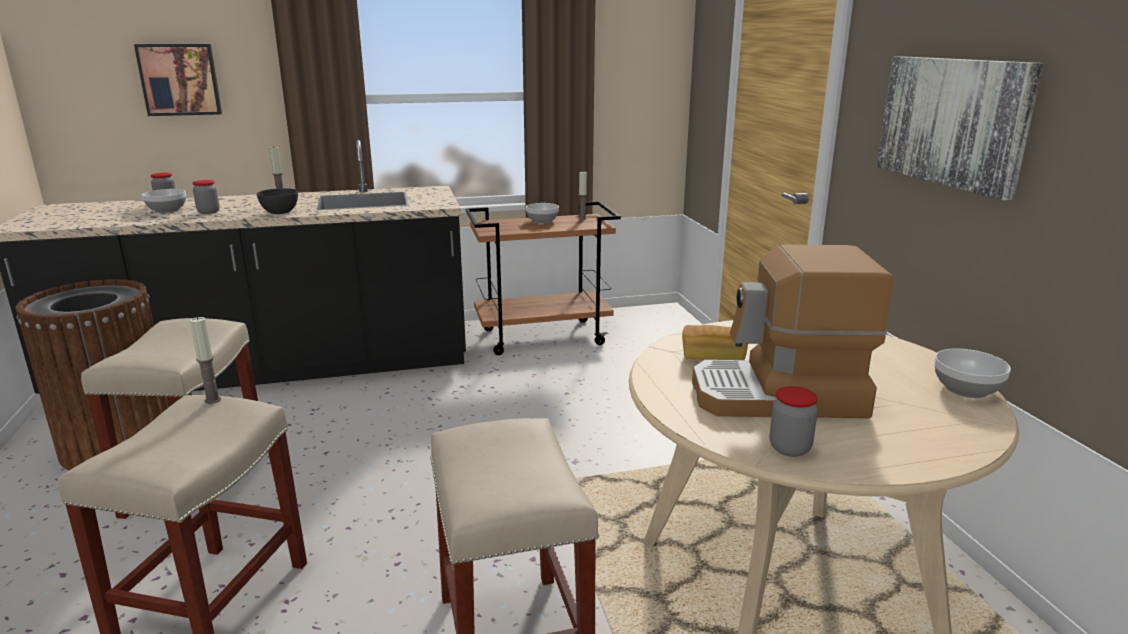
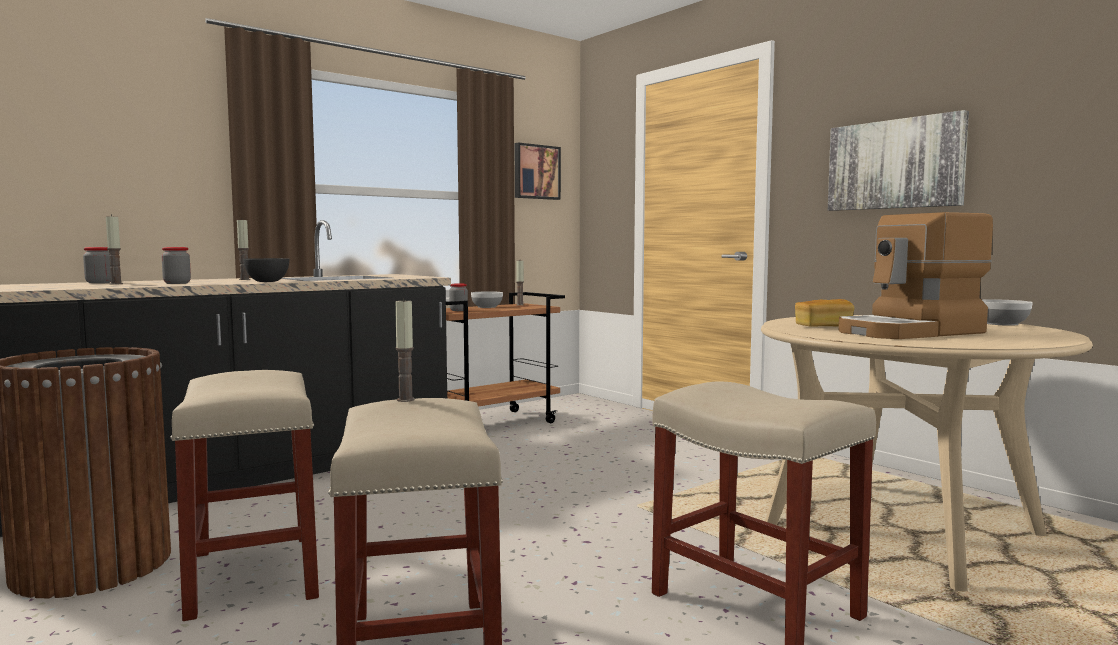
camera: 25 degrees left, 15 degrees down
(167, 210) = (116, 284): bowl -> candle
(180, 79) = (105, 152): picture -> picture (536, 172)
(789, 448) = (977, 342): jar -> jar (458, 310)

